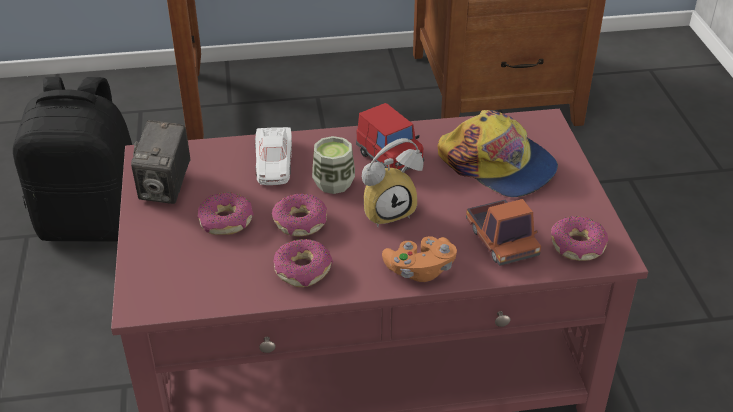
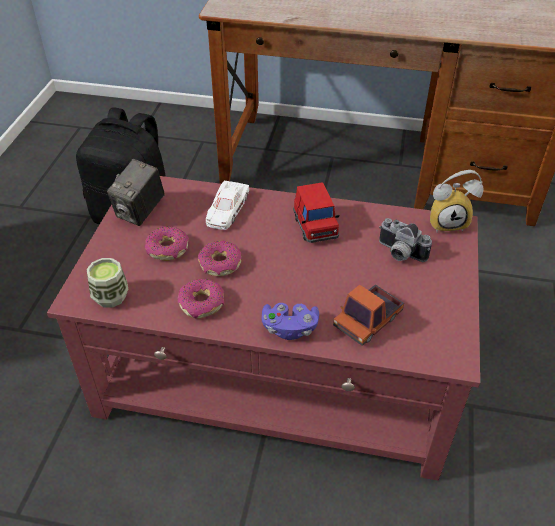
camera: 20 degrees right, 5 degrees up
(333, 183) = (262, 238): cup -> cup (110, 297)
(388, 210) = (291, 271): alarm clock -> alarm clock (448, 222)
(420, 270) = (289, 328): orange game controller -> purple game controller
(498, 165) = (399, 254): cap -> camera
(501, 240) = (367, 320): toy truck -> toy truck turned 45 degrees clockwise
(577, 246) = (429, 343): donut -> none

